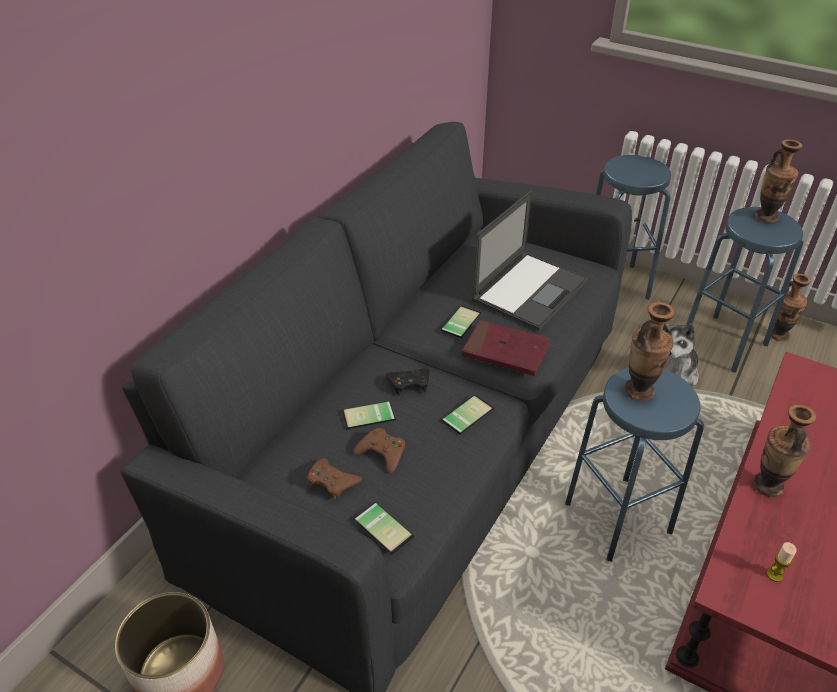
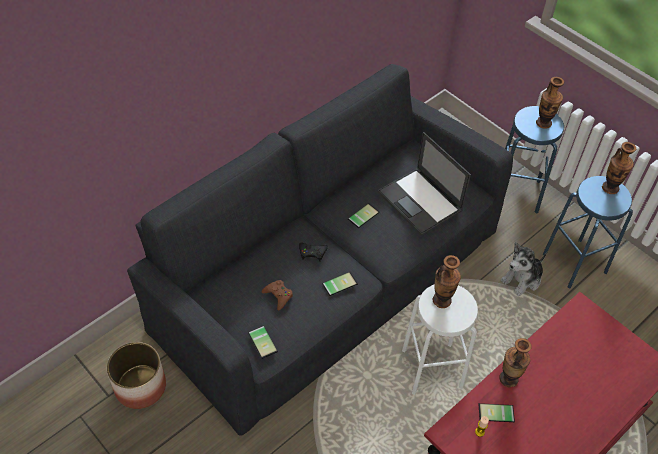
camera: 15 degrees right, 10 degrees up
(332, 481) = (243, 306): brown game controller -> none
(369, 417) = (279, 270): phone -> phone (496, 414)
(505, 351) = (383, 245): red book -> none
(530, 290) = (420, 202): laptop -> laptop turned 90 degrees clockwise
(617, 518) = (432, 369): blue stool -> white stool
(778, 335) = (620, 267): vase -> vase (543, 123)

